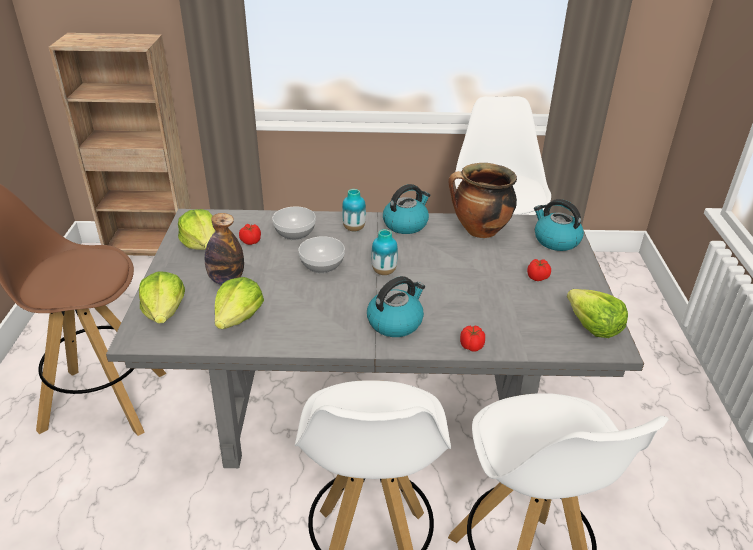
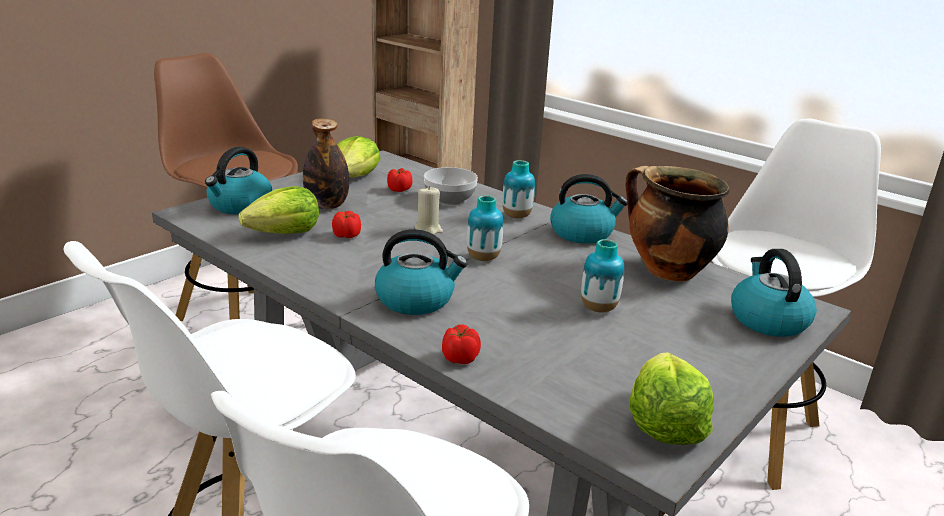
camera: 40 degrees right, 10 degrees down
(164, 312) = (240, 206): lettuce -> kettle
(321, 266) = (428, 229): bowl -> beige candle
(484, 275) = (598, 308): none -> vase
(538, 277) = (670, 341): tomato -> tomato (347, 236)

